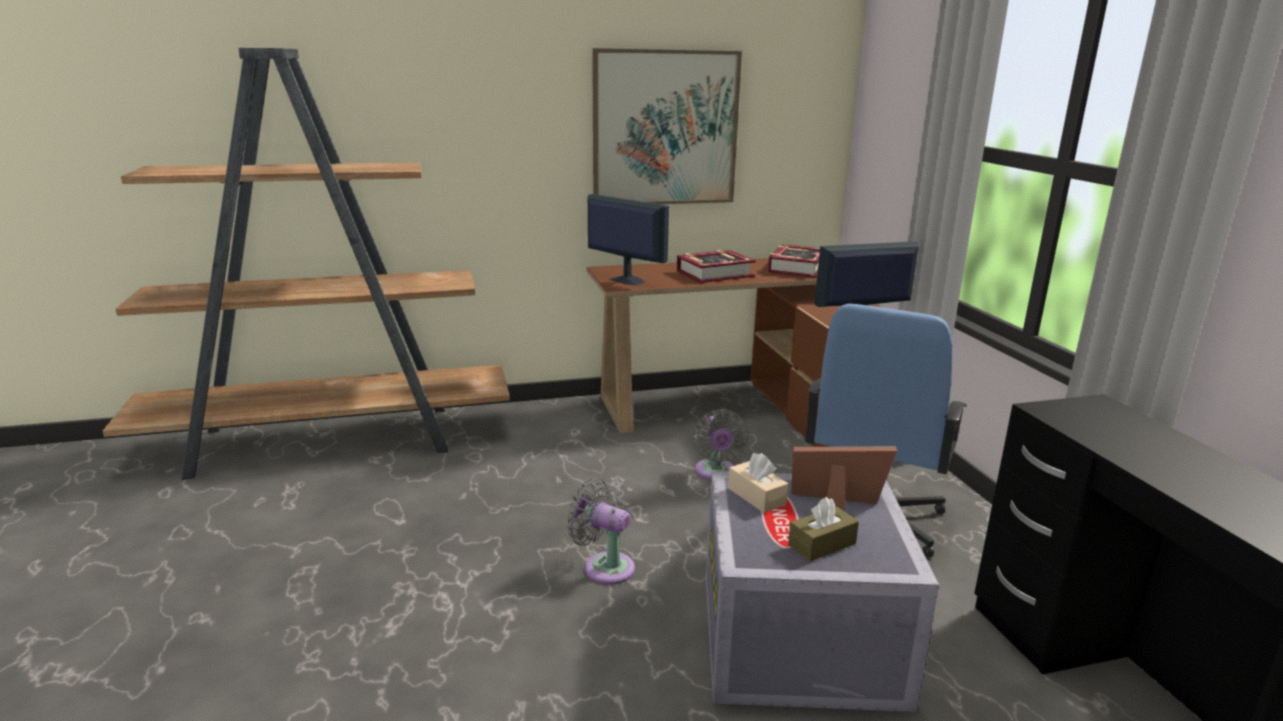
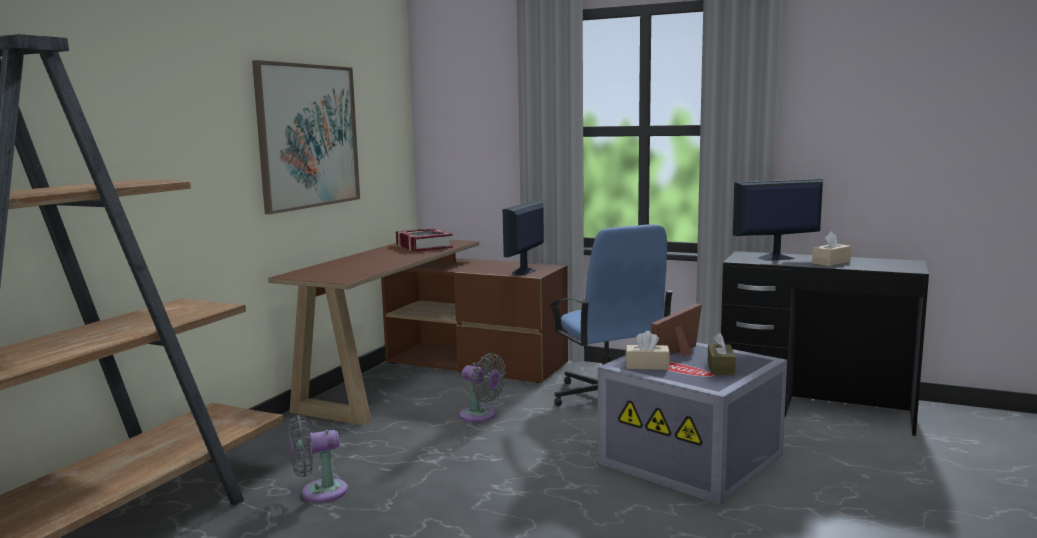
camera: 50 degrees left, 10 degrees down
(604, 567) = (533, 490): grey fan -> grey fan (319, 492)
(626, 280) = (335, 276): monitor -> monitor (775, 258)
(714, 274) = (383, 259): book -> none
(1189, 474) = (831, 262): none -> beige tissue box

